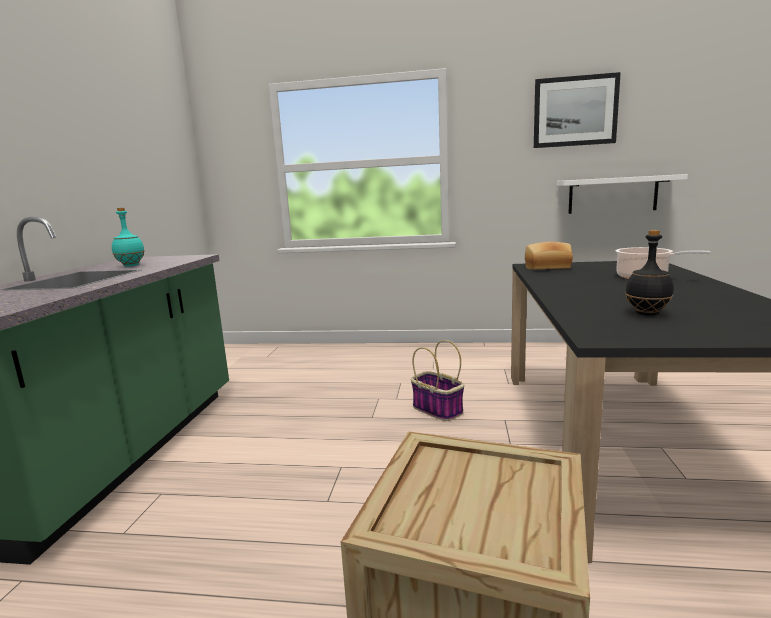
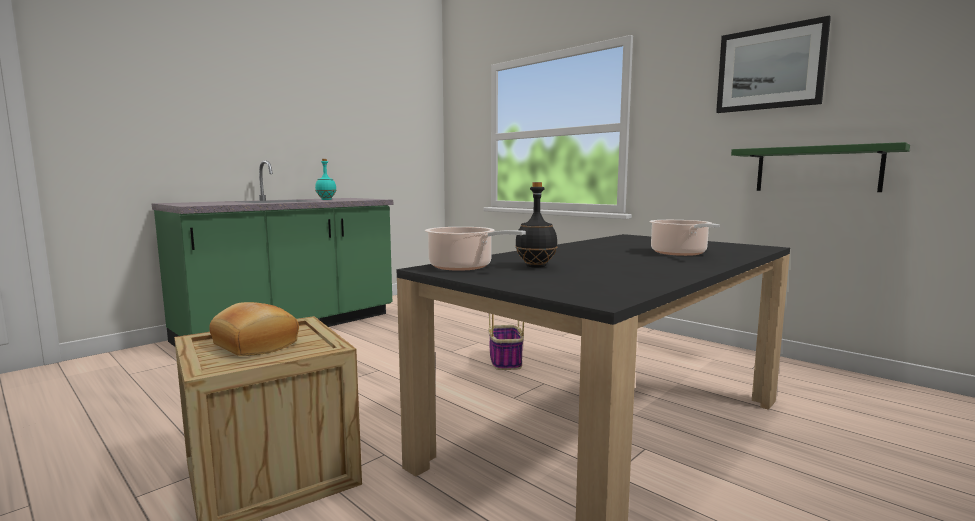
camera: 35 degrees right, 5 degrees down
(547, 267) = (635, 239): bread -> bread (253, 345)
(612, 195) = (817, 169): white shelf -> green shelf
(612, 329) = (464, 267): none -> cooking pot

